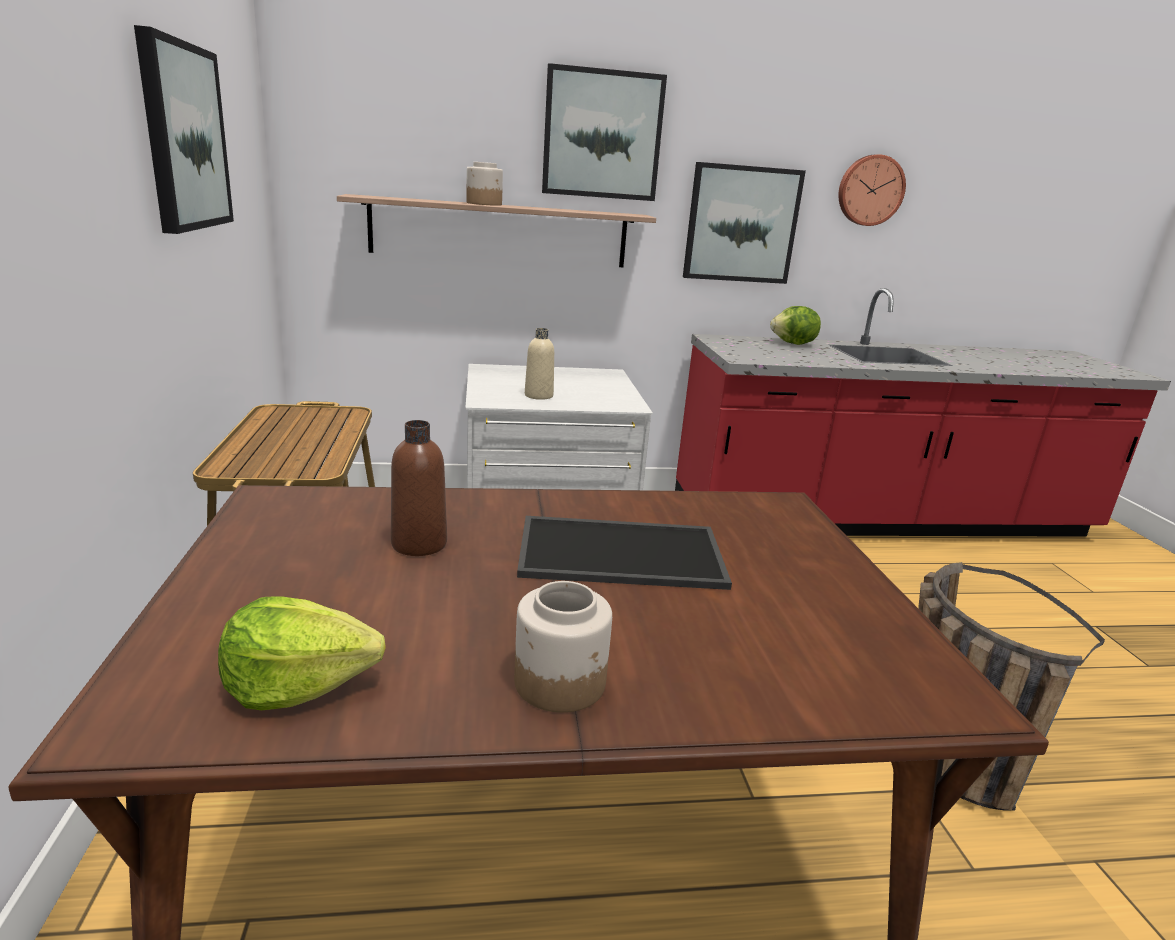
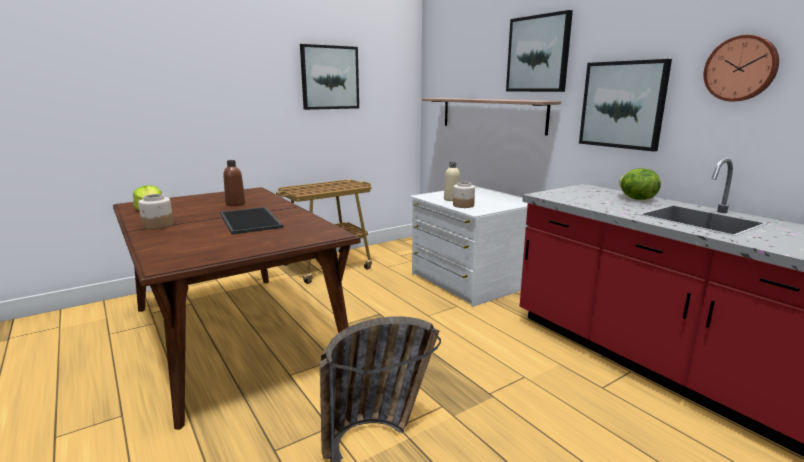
camera: 65 degrees right, 5 degrees down
(484, 204) = (476, 99): jar -> jar (463, 205)

